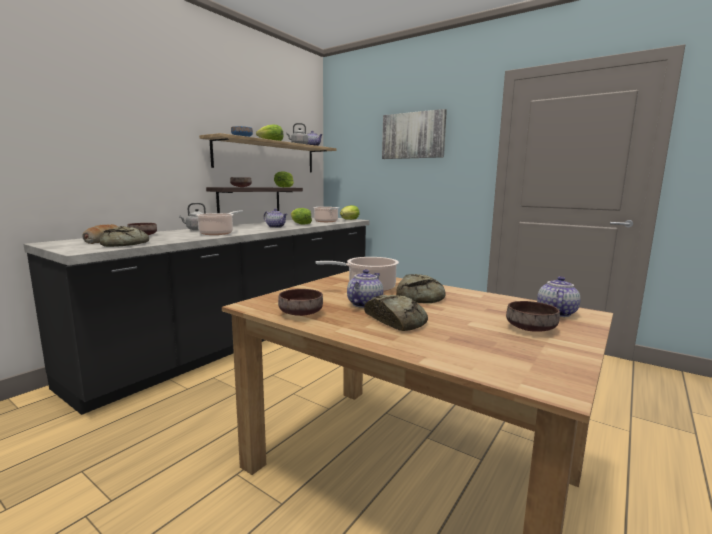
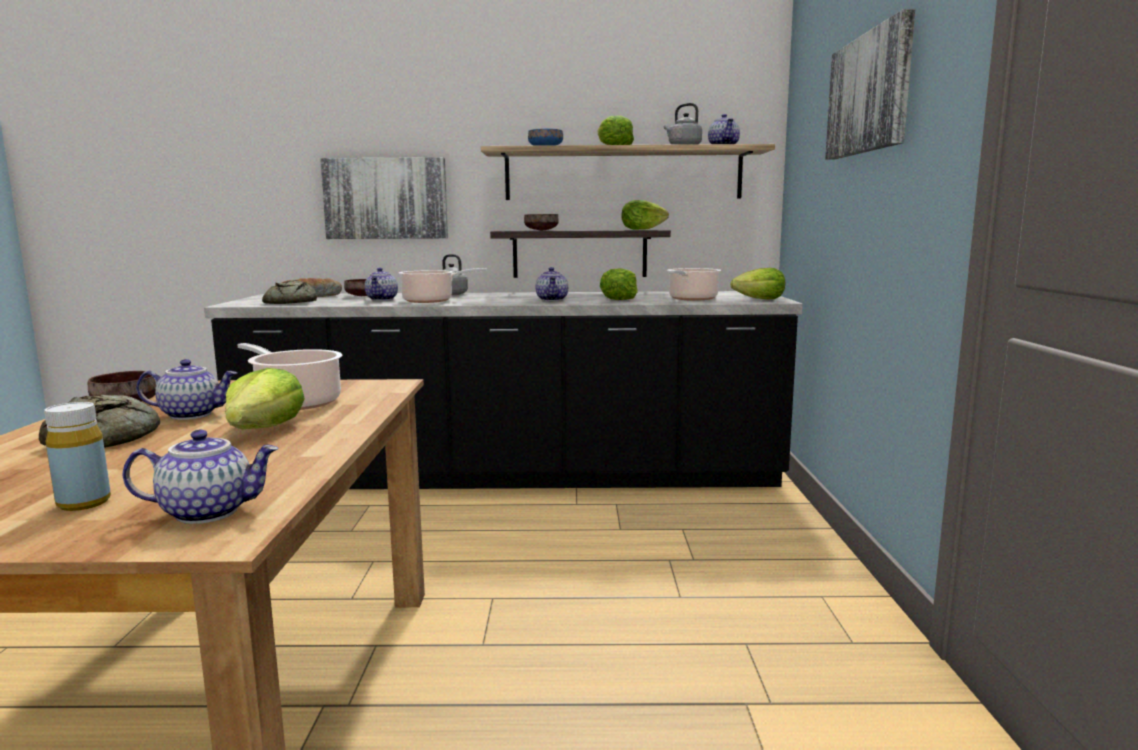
camera: 55 degrees right, 0 degrees up
(132, 162) = (386, 198): none -> picture
(179, 236) = (382, 299): none -> teapot
(422, 297) = (264, 429): bread -> lettuce
(529, 328) = (84, 503): brown bowl -> yellow bottle

